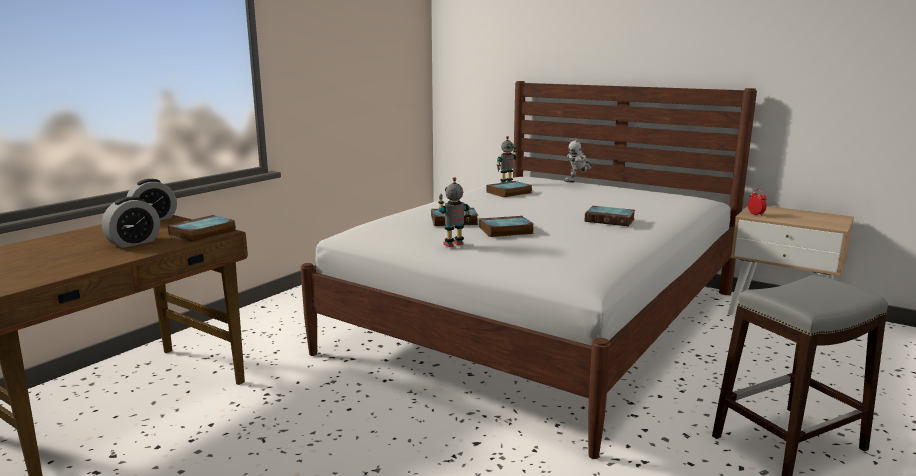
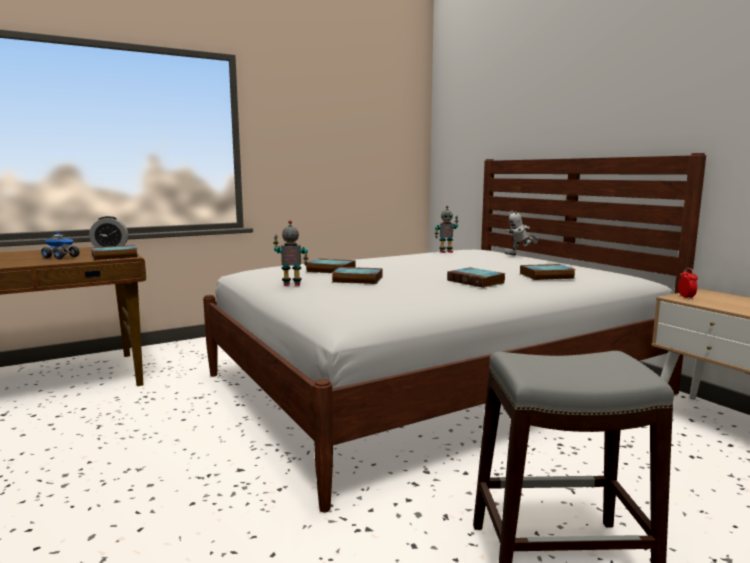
camera: 25 degrees right, 5 degrees down
(134, 242) = (61, 257): alarm clock -> toy truck
(508, 193) = (429, 257): book -> book (546, 276)

